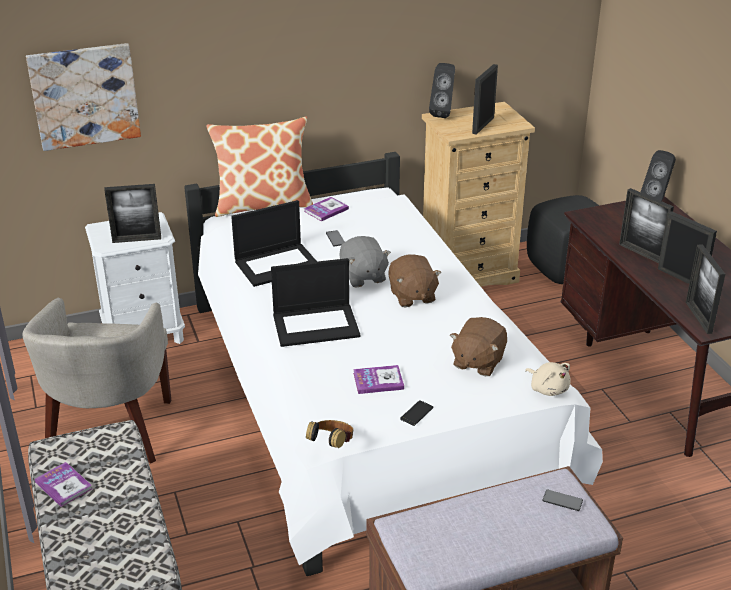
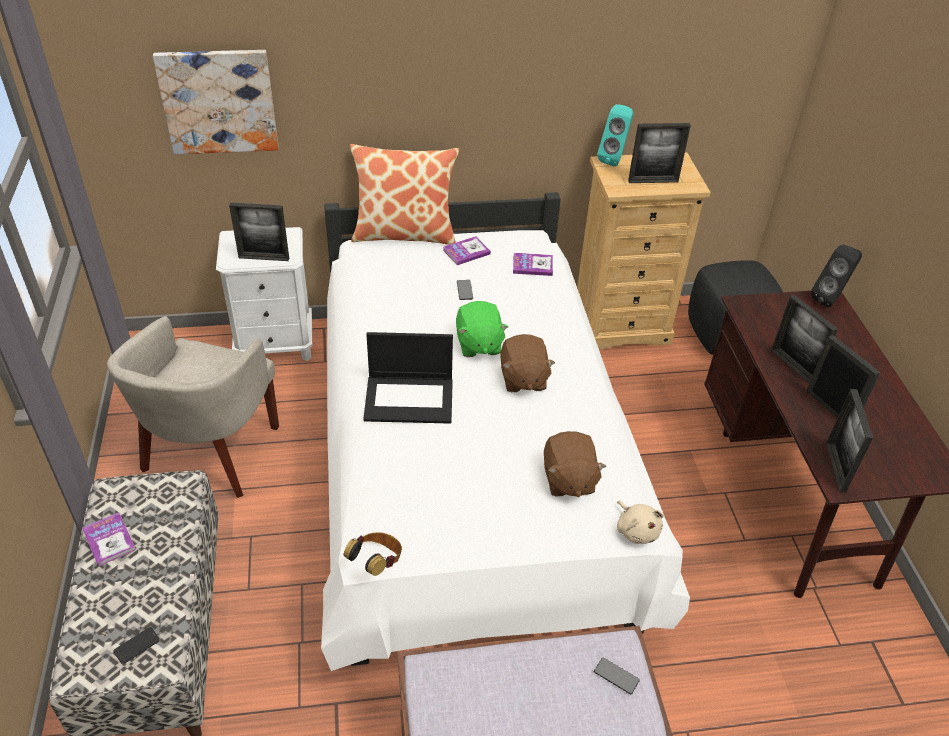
camera: 10 degrees right, 10 degrees up
(278, 264) = (394, 313): laptop -> none
(363, 276) = (478, 344): grey plush toy -> green plush toy
(378, 381) = (452, 485): book -> book (532, 265)
(416, 413) = (480, 537): phone -> phone (137, 645)
(443, 113) = (614, 159): black speaker -> turquoise speaker
(477, 362) = (568, 479): brown plush toy -> brown plush toy turned 45 degrees counterclockwise
(483, 125) = (653, 181): picture frame -> picture frame turned 135 degrees counterclockwise

